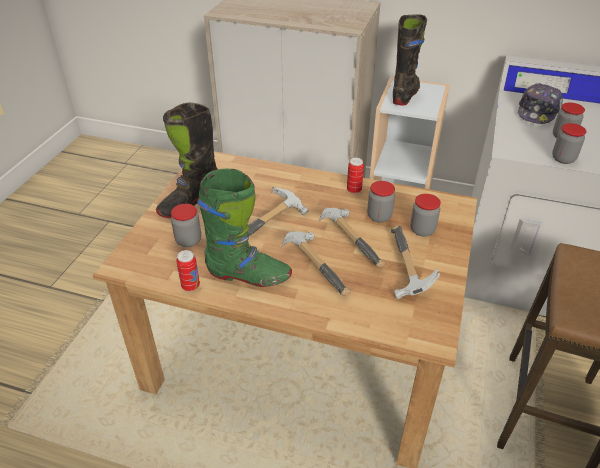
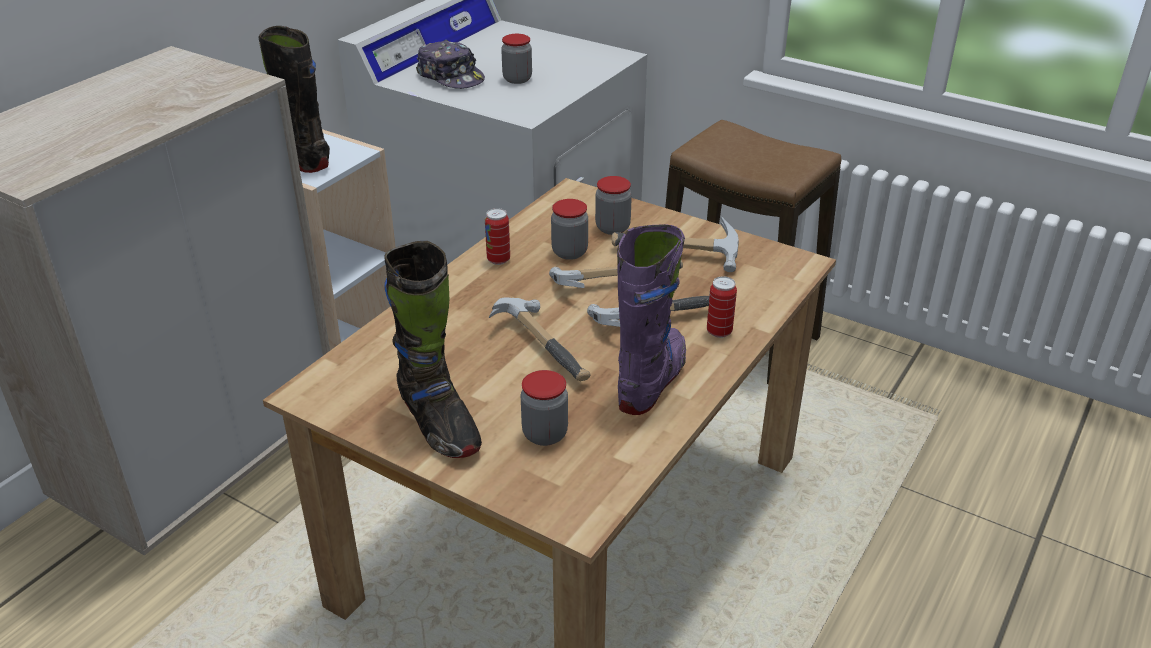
camera: 75 degrees left, 5 degrees down
(190, 286) = (657, 440): can -> can (719, 332)
(248, 275) = (652, 381): green boot -> purple boot
(563, 159) = (562, 92): jar -> none

